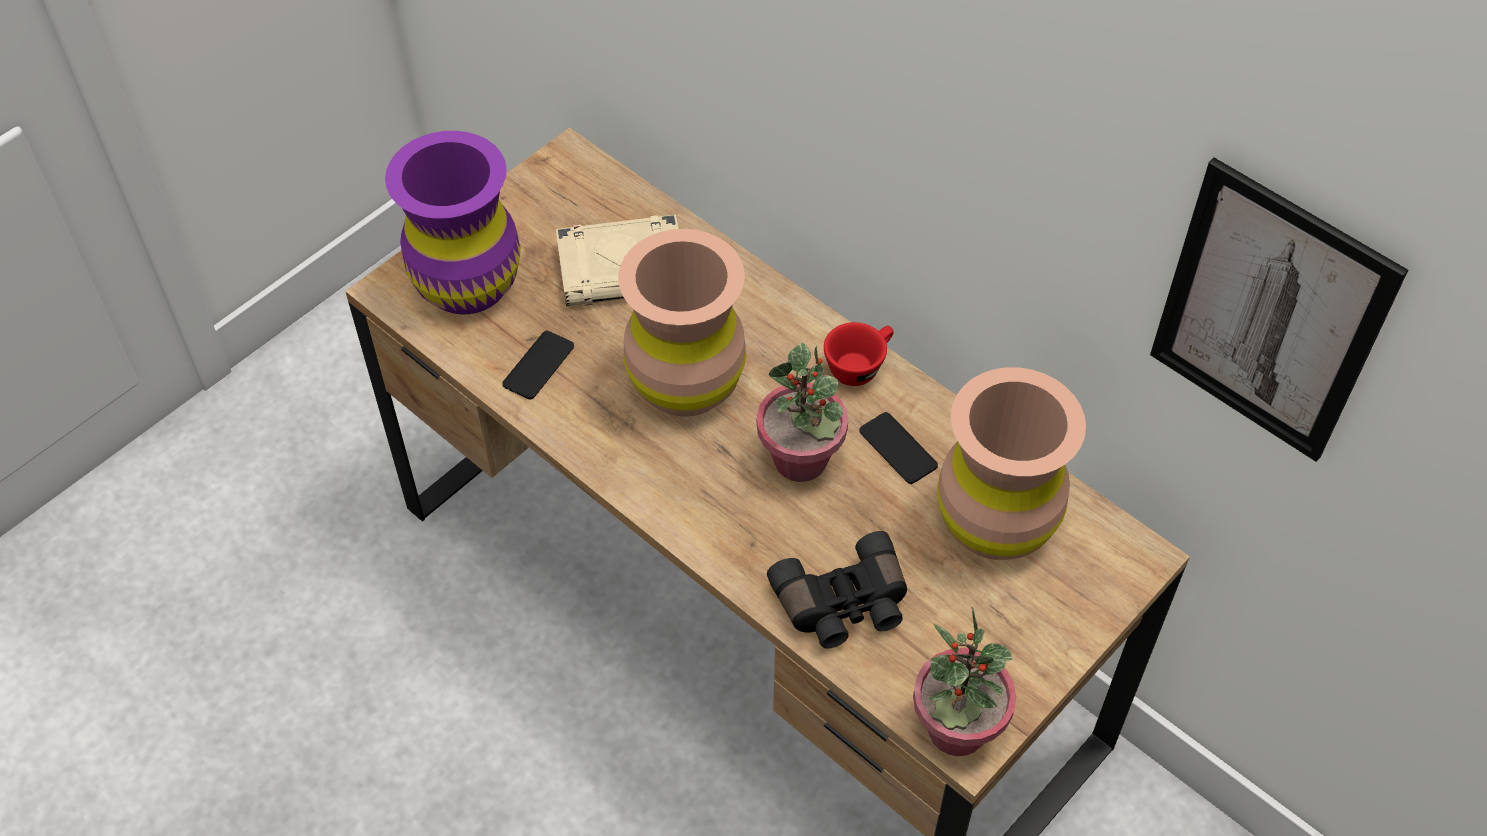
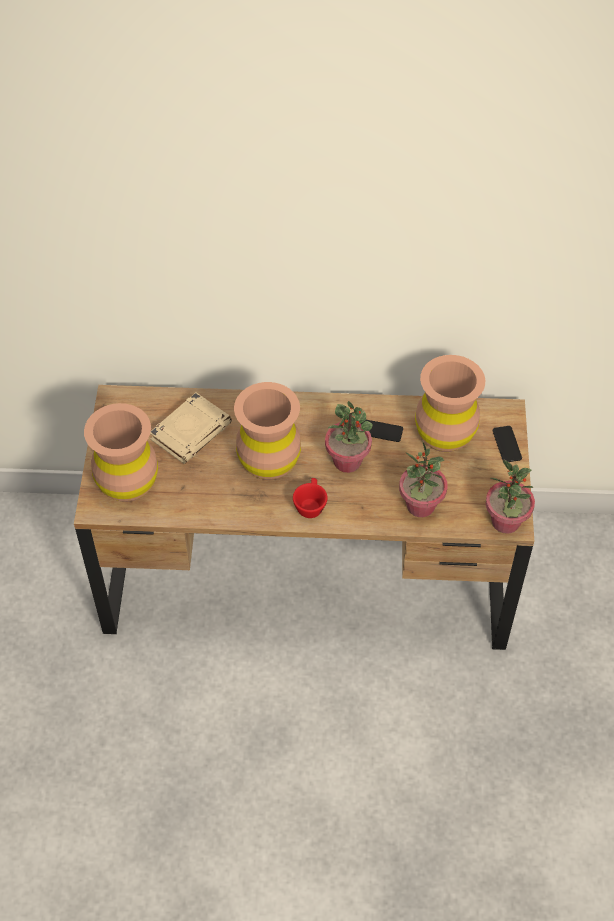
camera: 40 degrees left, 0 degrees up
(467, 283) = (127, 483): purple vase -> brown vase
(538, 365) = (198, 496): phone -> phone (507, 444)
(843, 605) = (420, 506): black binoculars -> potted plant
(859, 365) = (332, 407): red cup -> red cup (310, 505)
(1269, 313) = (539, 274): picture -> none

